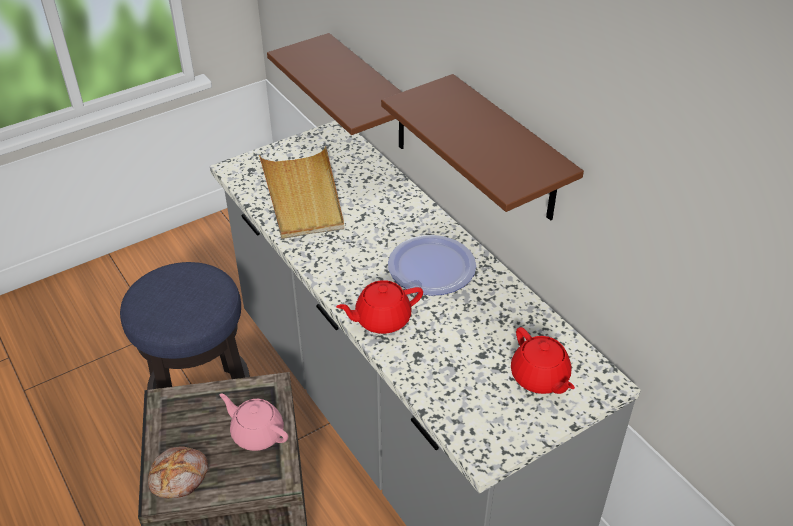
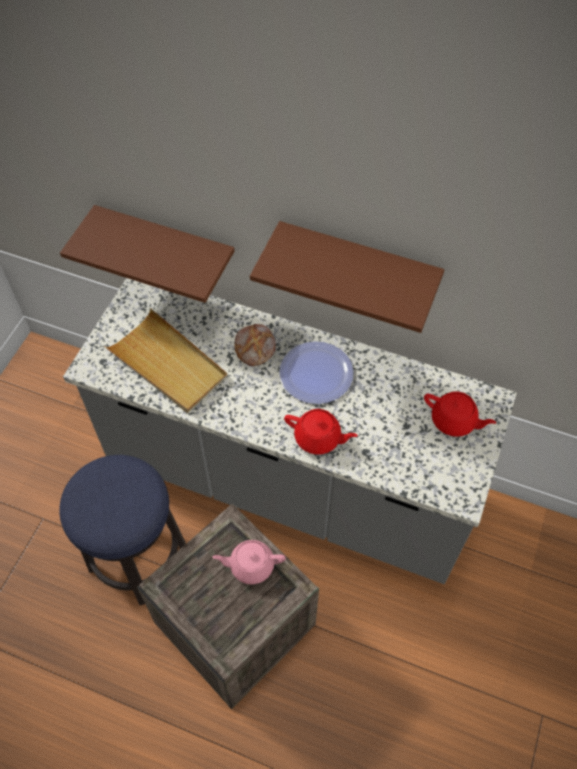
camera: 35 degrees left, 15 degrees up
(180, 477) = (226, 634): bread -> bread (256, 348)
(381, 319) = (318, 438): red teapot -> red teapot turned 105 degrees counterclockwise

